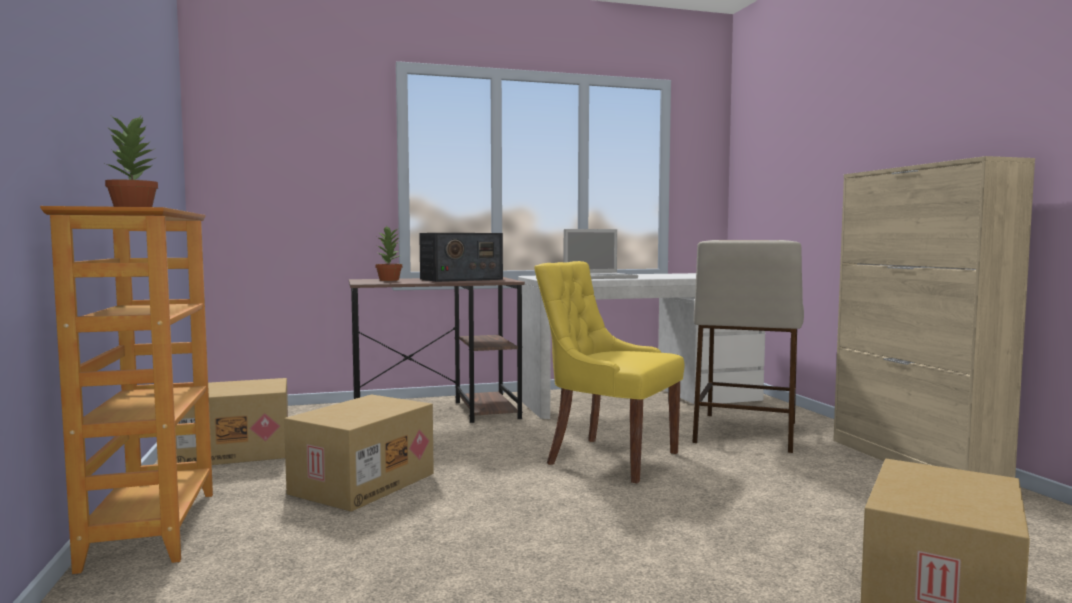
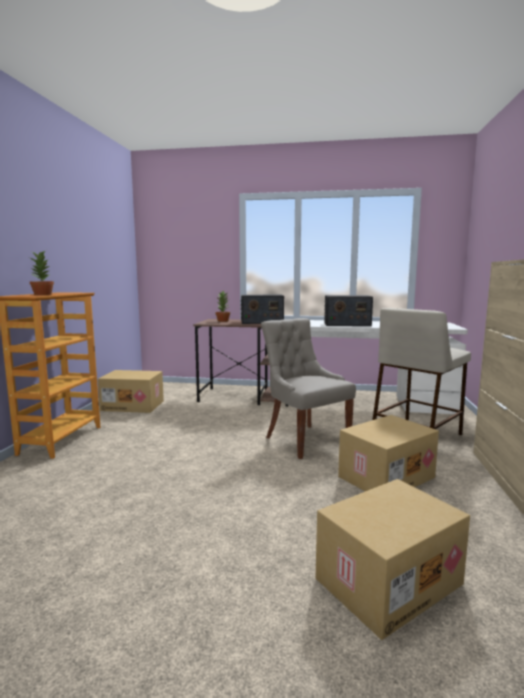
camera: 25 degrees right, 5 degrees up
(362, 483) = (165, 432): cardboard box -> cardboard box (385, 476)
(601, 277) = (346, 324): laptop -> radio
(609, 458) = (305, 440): yellow chair -> grey chair

